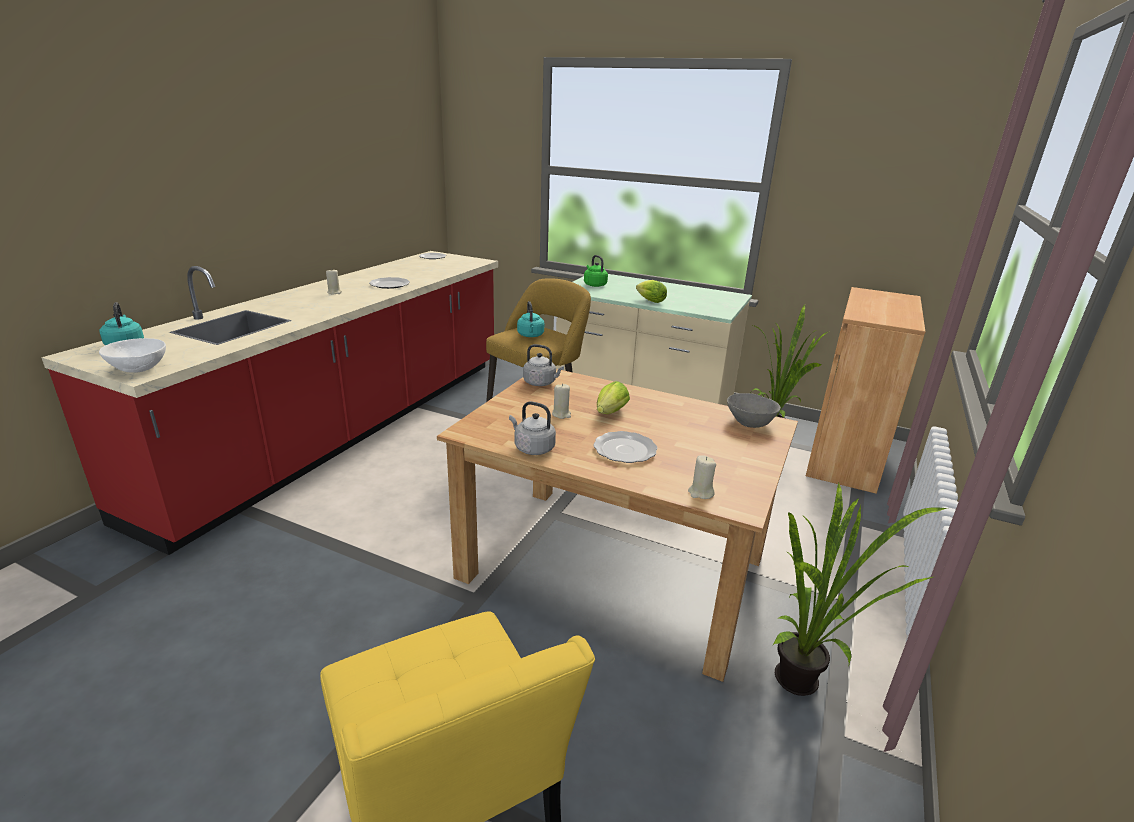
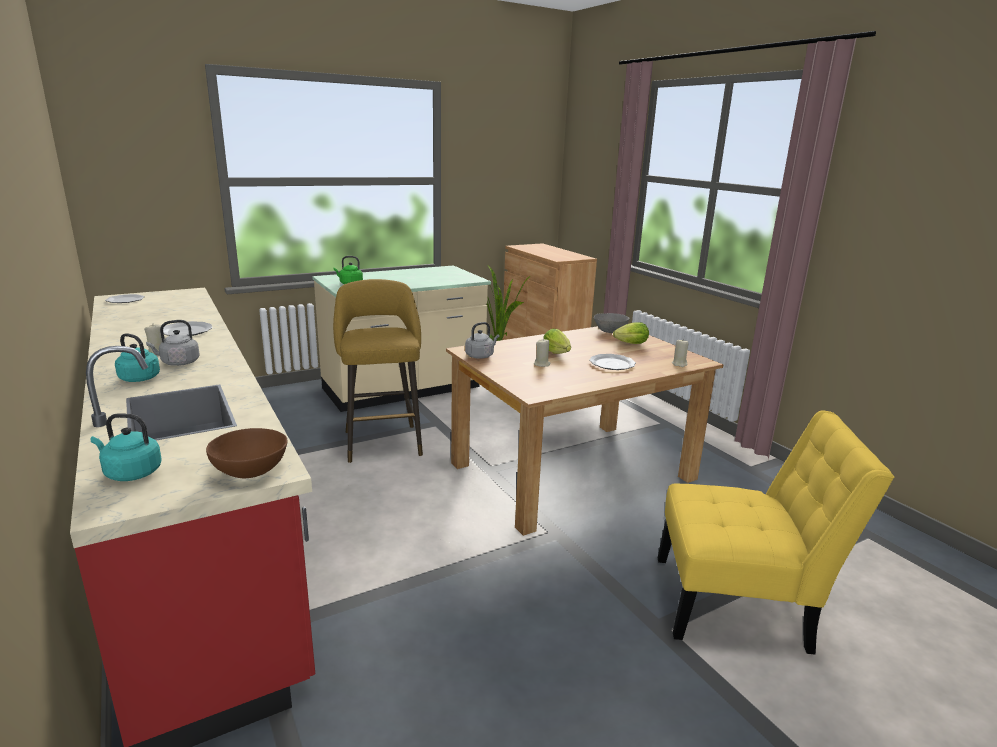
camera: 55 degrees left, 5 degrees down
(139, 368) = (250, 471): white bowl -> brown bowl
(530, 335) = (380, 335): turquoise kettle -> turquoise kettle (141, 379)
(532, 448) = (583, 383): grey kettle -> grey kettle (178, 363)
(649, 301) = (418, 284): lettuce -> lettuce (629, 344)
(805, 686) = (715, 460): potted plant -> none

